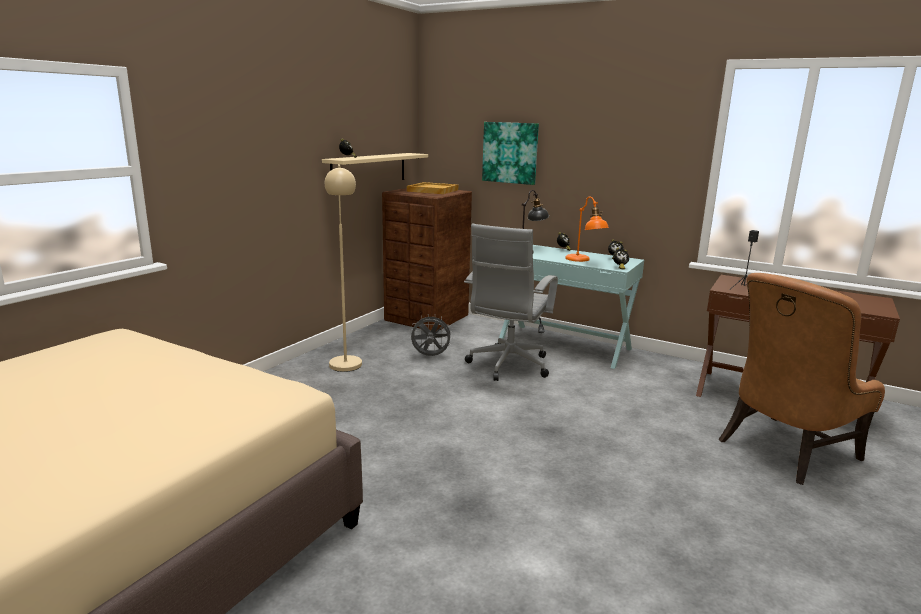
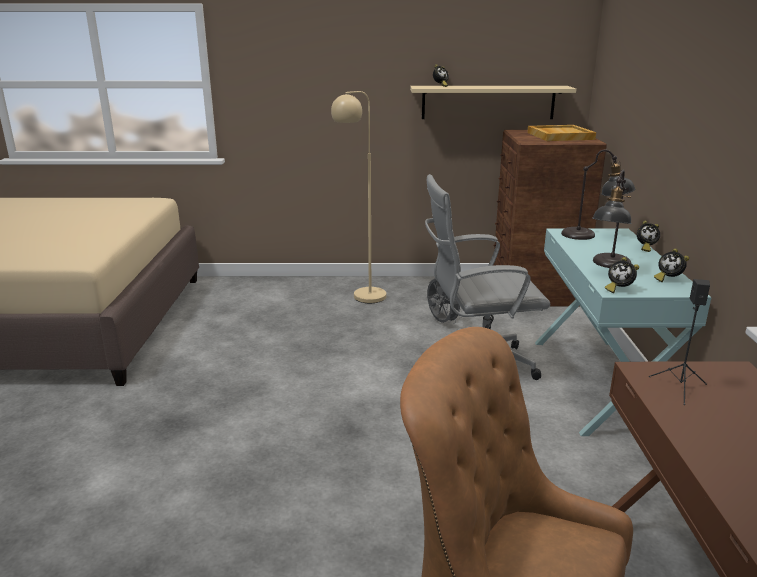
camera: 60 degrees right, 5 degrees up
(510, 153) = (641, 93): picture -> none
(584, 261) = (608, 267): orange table lamp -> grey table lamp

